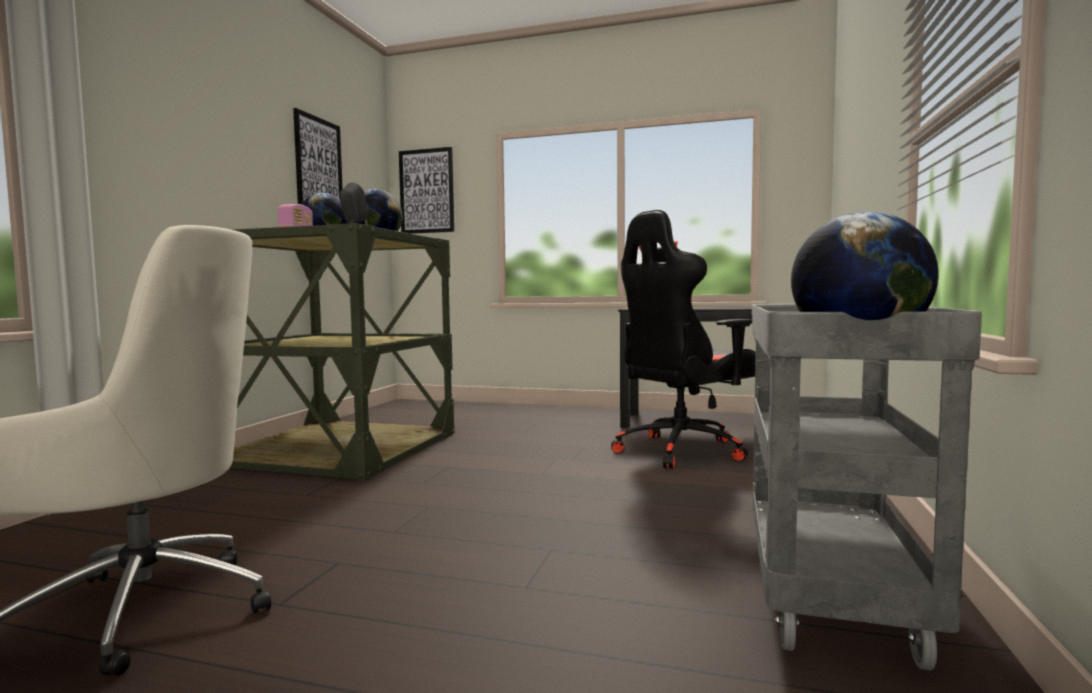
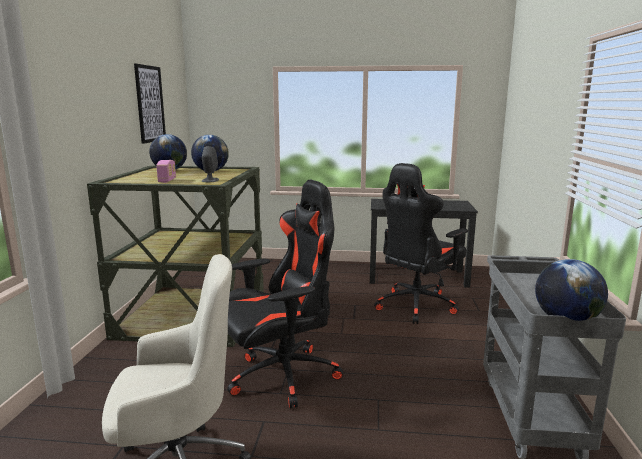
camera: 10 degrees left, 10 degrees up
(401, 516) = (277, 379): none -> black office chair
(426, 191) = (218, 106): picture -> none

